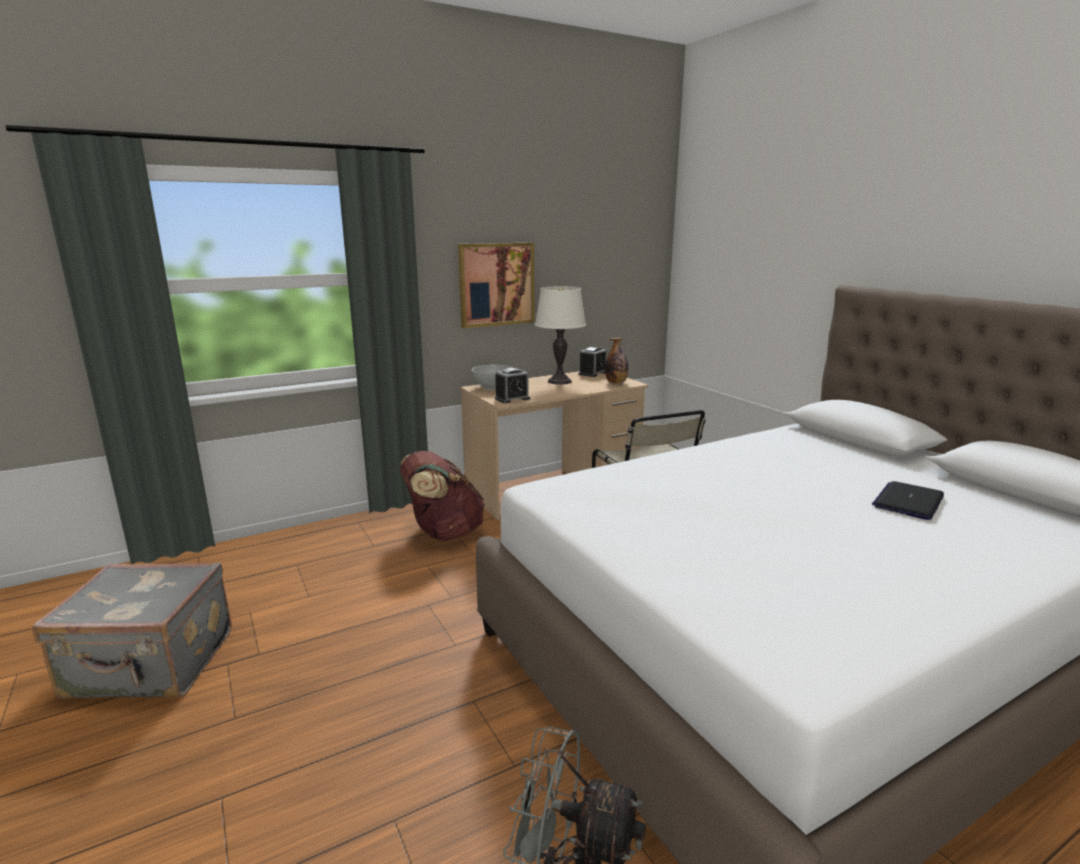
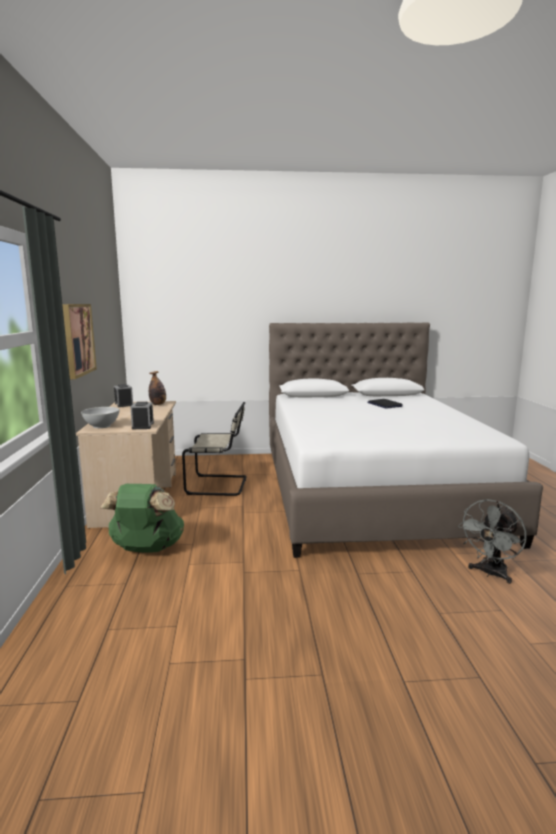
camera: 65 degrees left, 5 degrees down
(151, 666) = (210, 734): grey suitcase -> none
(443, 533) = (146, 549): brown backpack -> green backpack
(559, 381) = (126, 412): white table lamp -> none

